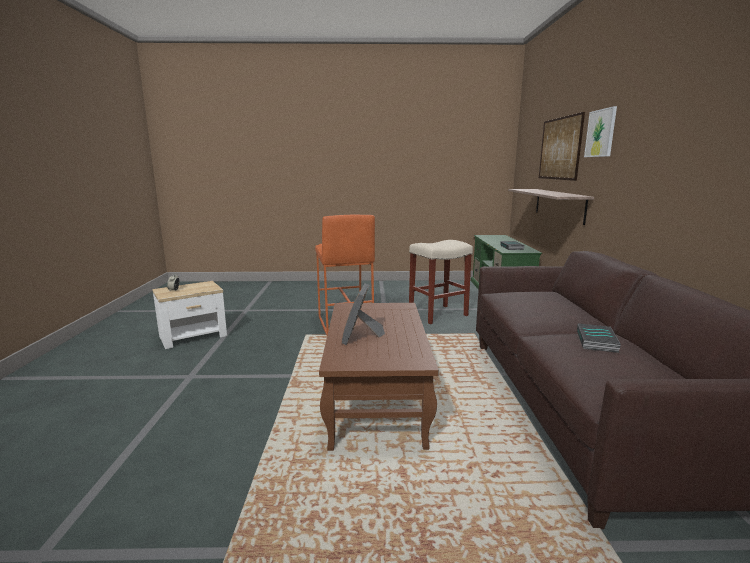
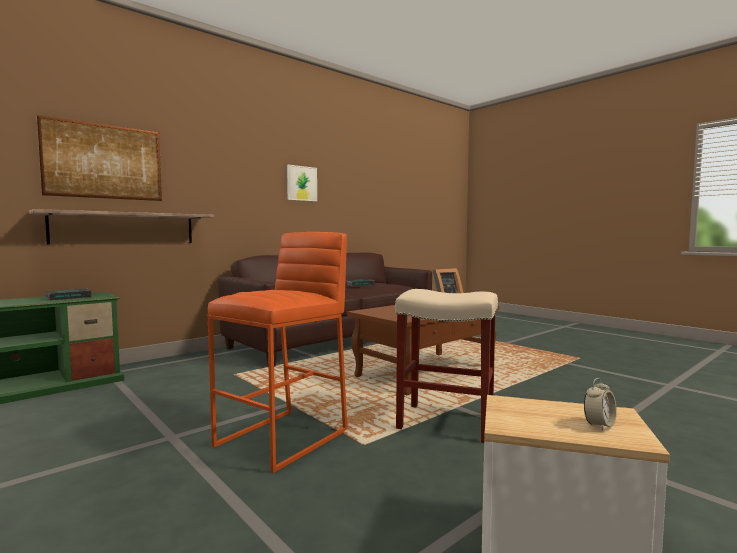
camera: 130 degrees left, 10 degrees down
(438, 314) = (171, 400): beige stool -> beige stool (444, 423)
(600, 133) = (195, 160): picture -> picture (301, 183)

